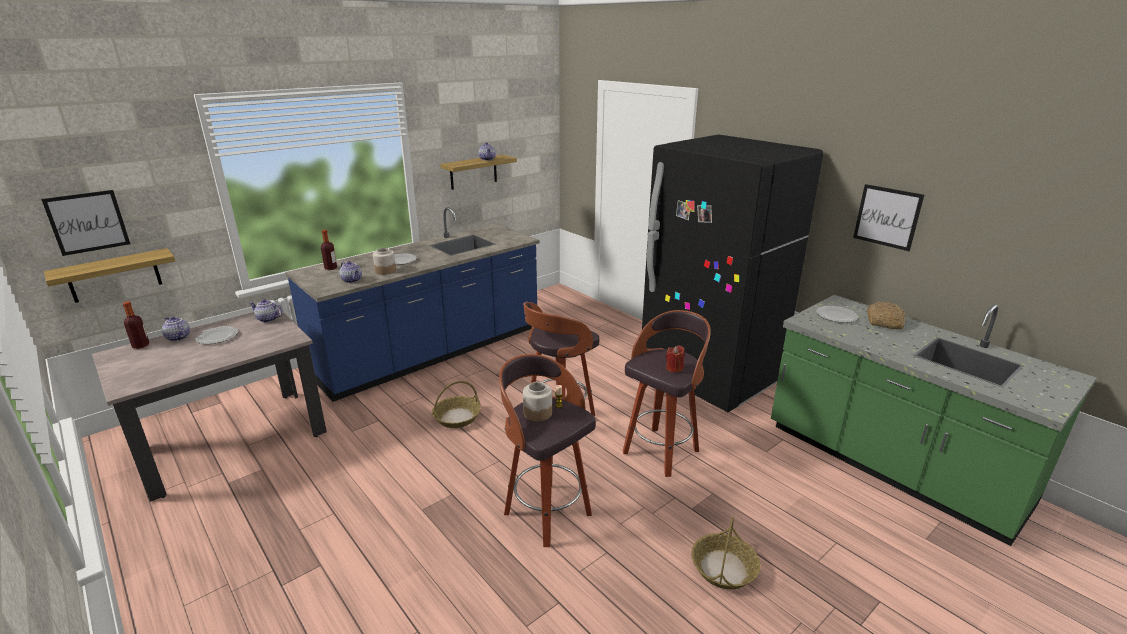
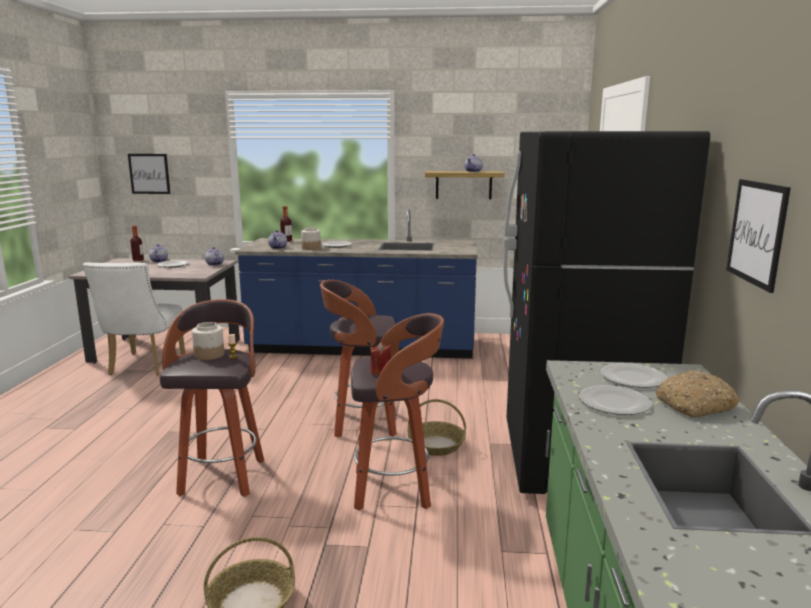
camera: 45 degrees right, 10 degrees down
(114, 276) = (158, 214): shelf -> none
(243, 469) = (143, 366): none -> white chair
(457, 417) = (296, 391): basket -> basket (436, 445)
(863, 335) = (613, 402): none -> plate

